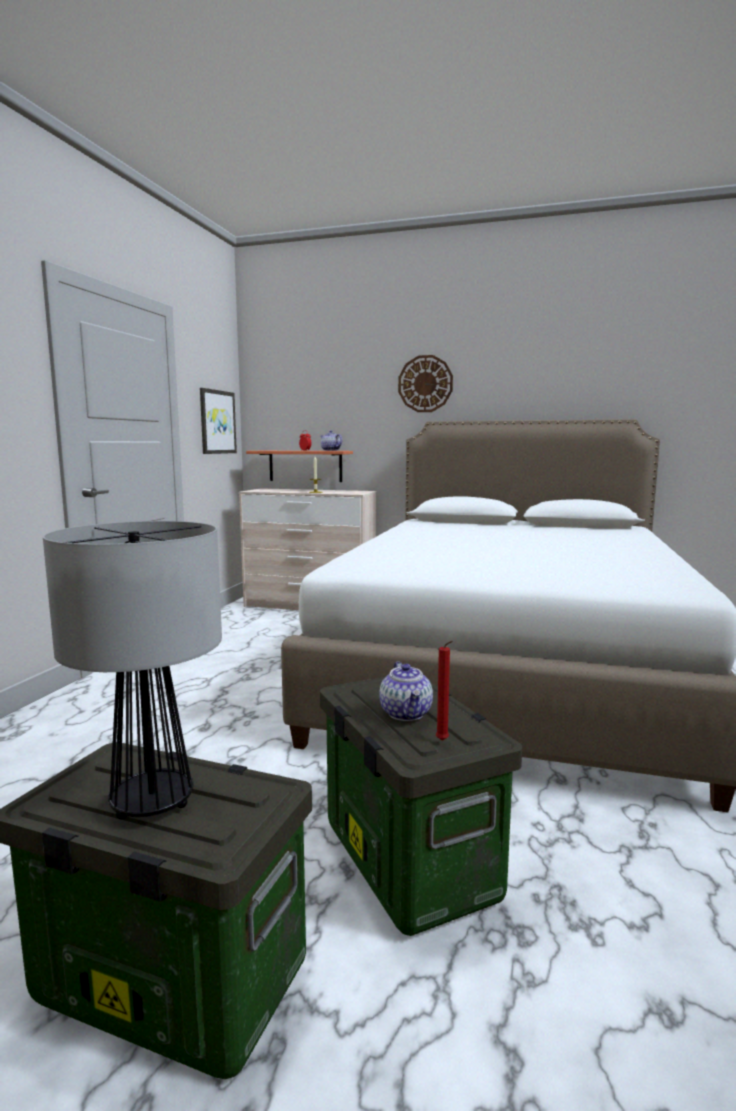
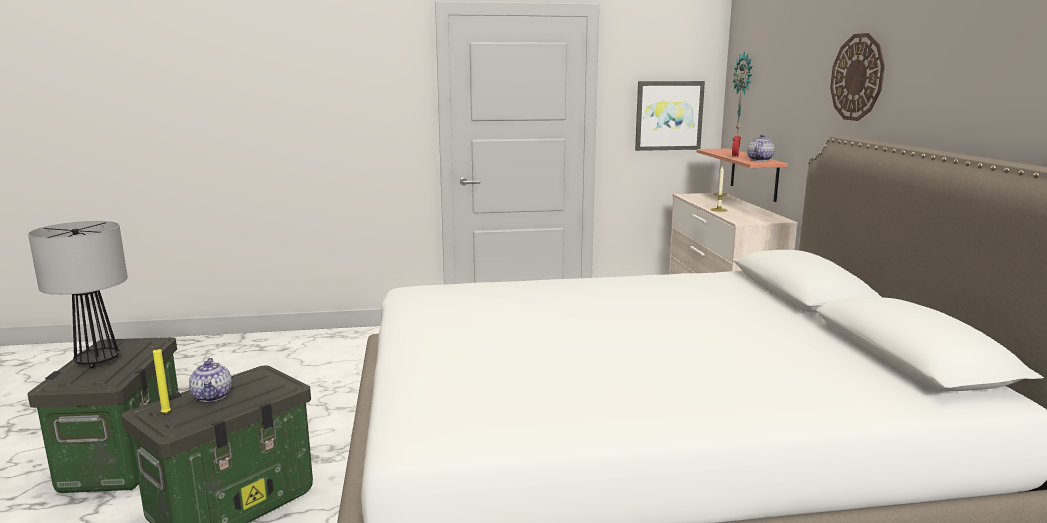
camera: 65 degrees right, 5 degrees up
(276, 402) = (744, 92): none -> wall clock
(406, 713) = (213, 396): teapot -> teapot turned 75 degrees counterclockwise
(443, 741) = (164, 414): red candle -> yellow candle

